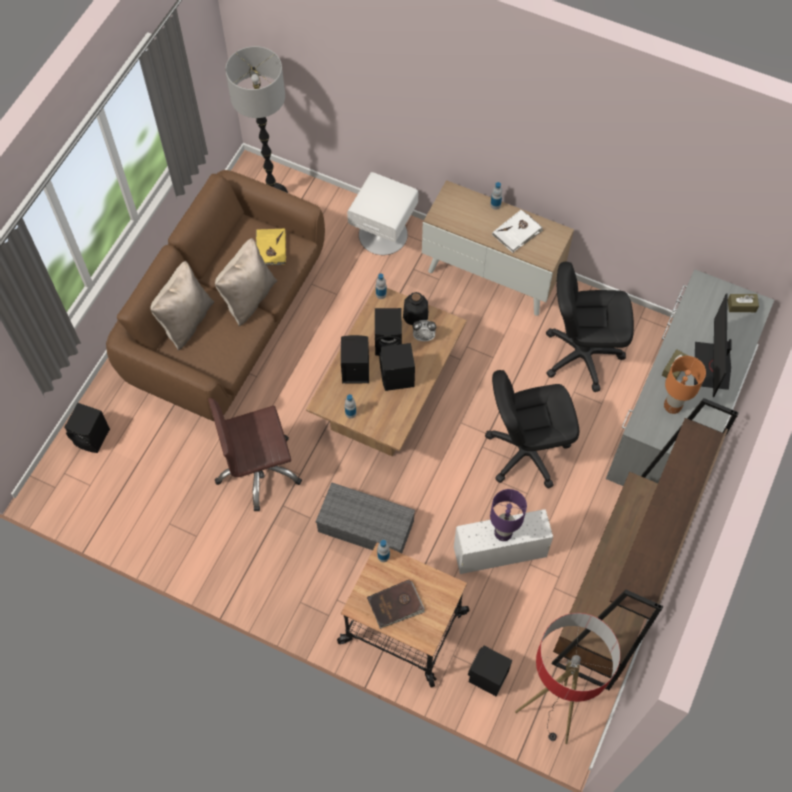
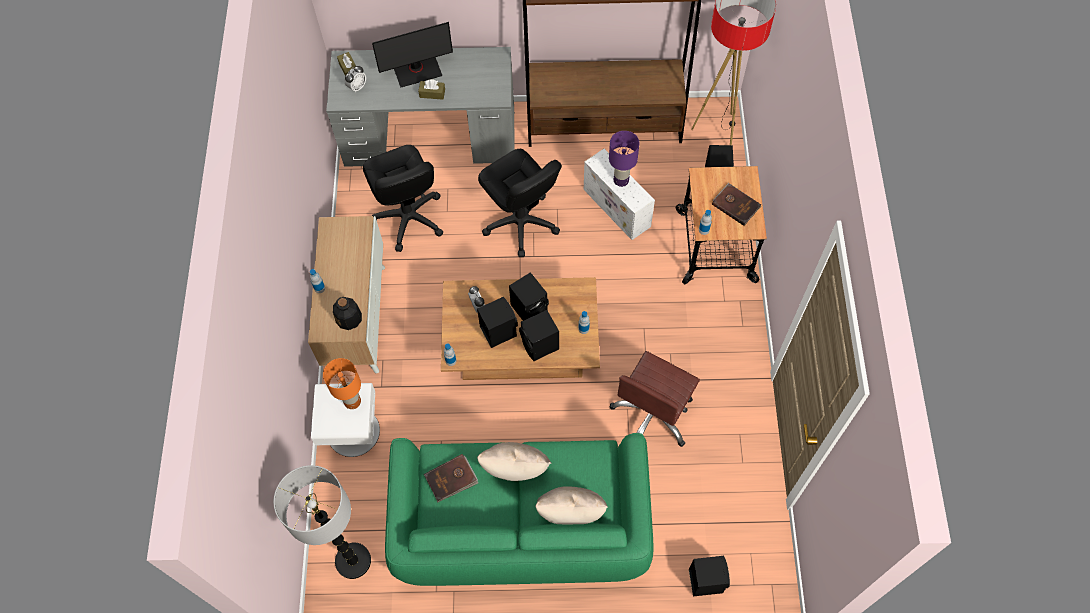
camera: 115 degrees left, 0 degrees up
(226, 322) = (521, 525): brown sofa -> green sofa
(259, 470) = (652, 415): brown office chair -> brown office chair turned 75 degrees clockwise
(270, 248) = (451, 479): yellow book -> brown book
(364, 526) = (653, 310): grey storage box -> none
(415, 315) = (459, 323): bottle -> bottle (349, 318)
(517, 232) = (343, 258): white book -> none
(672, 405) = (467, 84): orange table lamp -> orange table lamp (352, 402)
(713, 305) = (357, 87): none -> alarm clock

